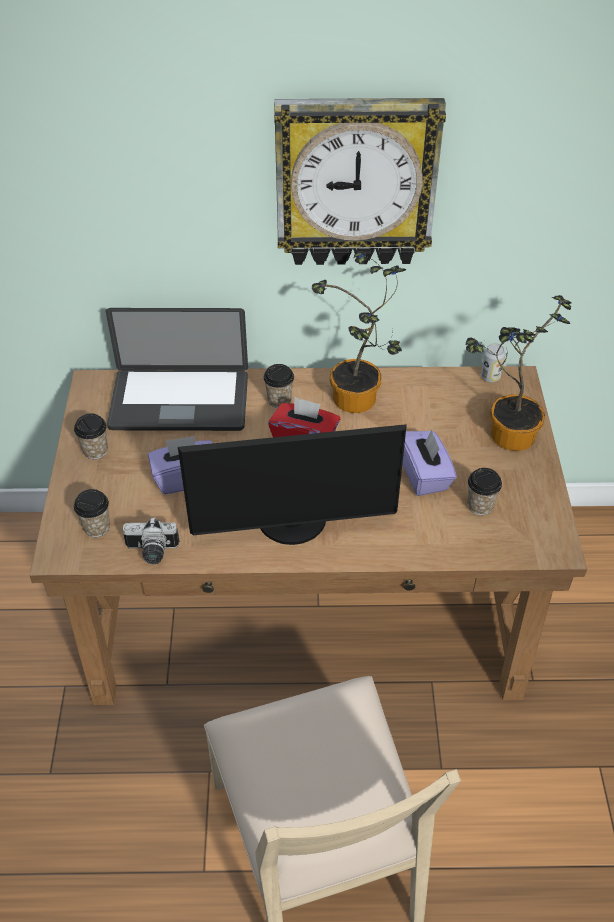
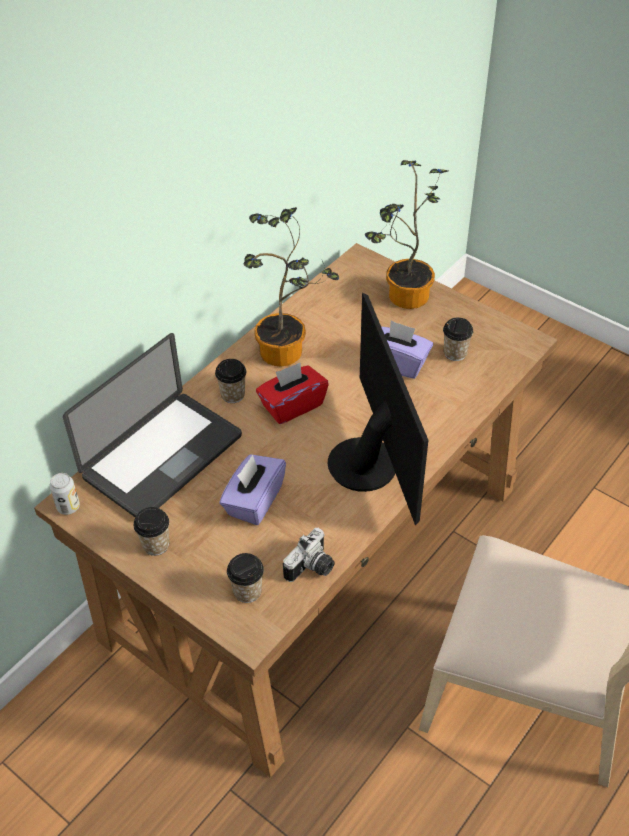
camera: 50 degrees left, 0 degrees up
(293, 523) = (370, 463): monitor -> monitor turned 45 degrees counterclockwise
(355, 183) = (220, 157): wall clock -> none
(490, 377) = (341, 270): can -> can (68, 507)

